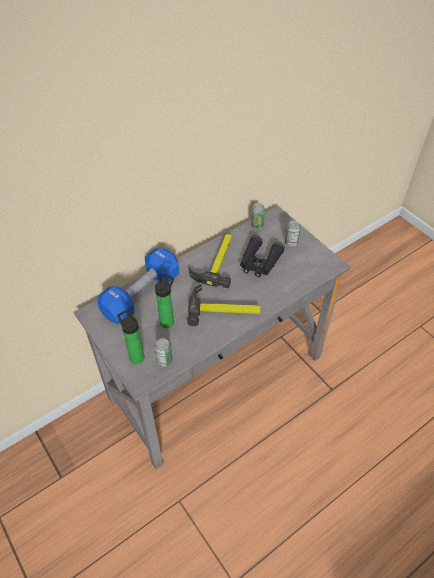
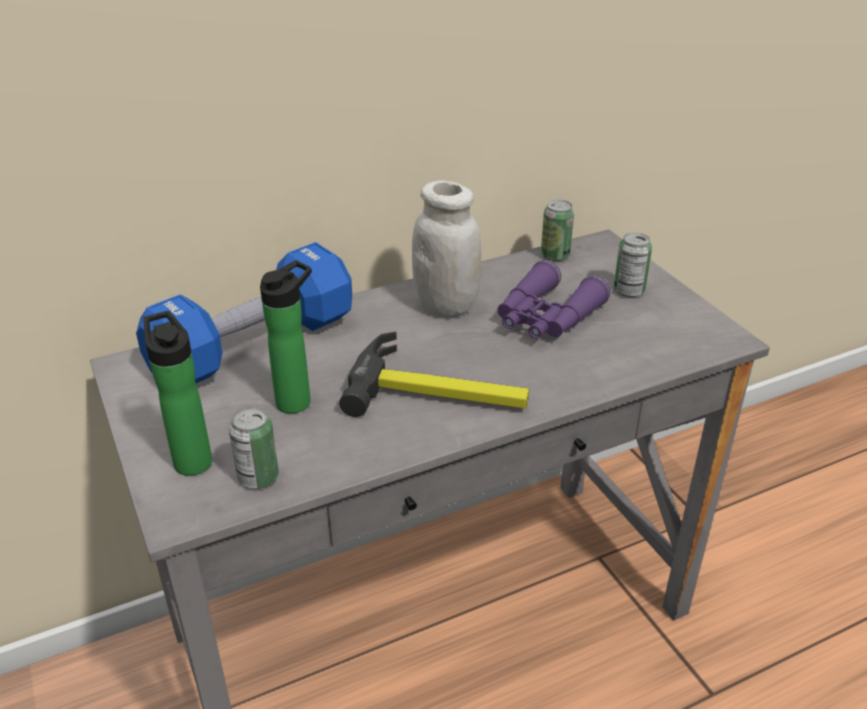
camera: 10 degrees right, 15 degrees down
(216, 261) = (446, 306): hammer -> white jar
(259, 262) = (546, 318): black binoculars -> purple binoculars

